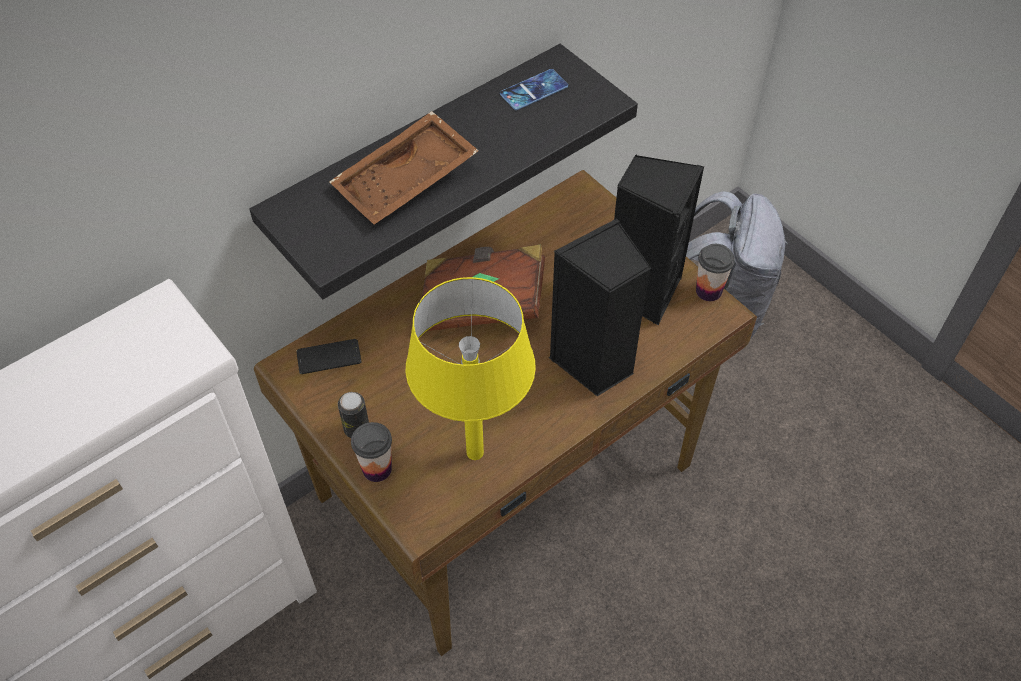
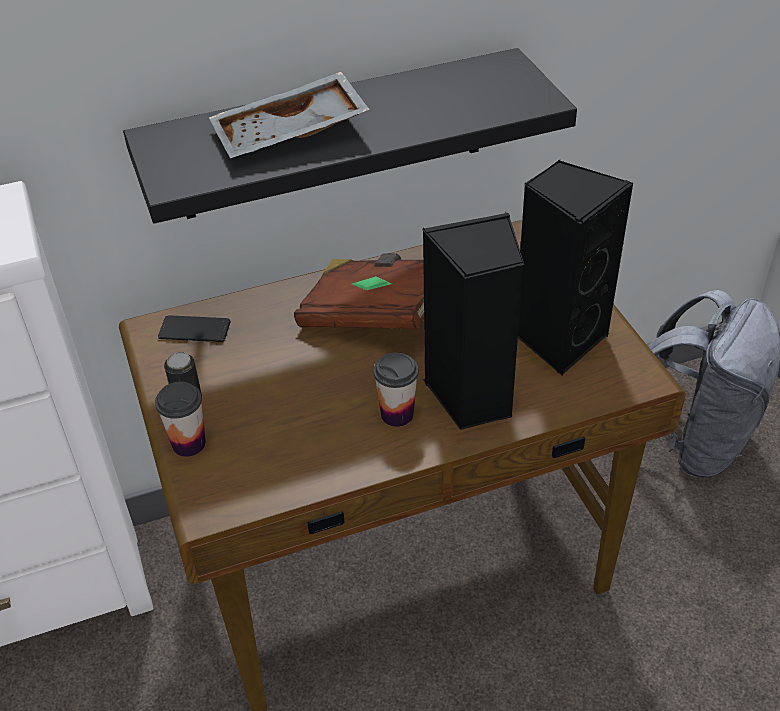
camera: 20 degrees right, 10 degrees down
(407, 182) = (291, 134): brown tray -> grey tray
(476, 452) = (300, 454): yellow table lamp -> none
(534, 90) = (467, 81): phone -> none
(708, 291) = (636, 354): cup -> cup (397, 414)

